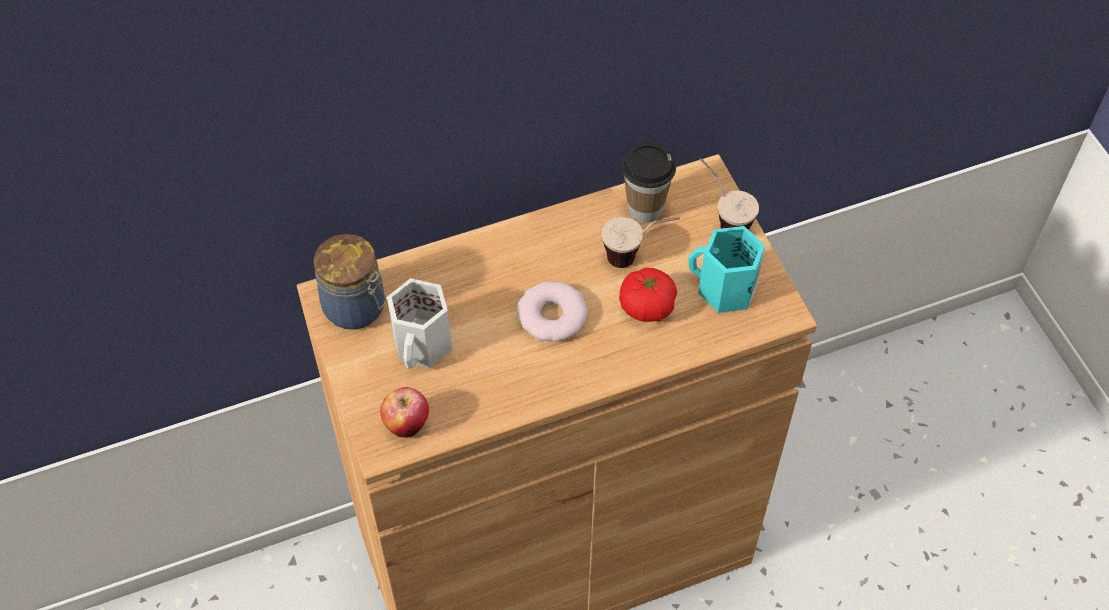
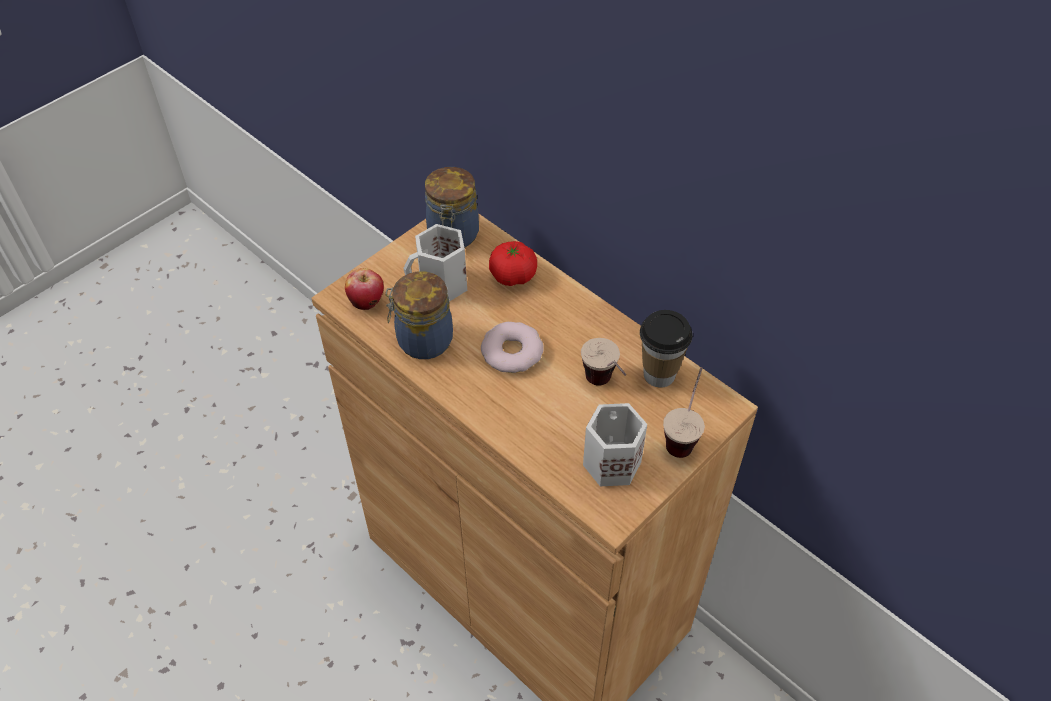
camera: 65 degrees right, 5 degrees down
(492, 390) = (422, 340): none -> jar
(647, 306) = (559, 411): tomato -> tomato (513, 275)
(724, 290) = (609, 461): turquoise mug -> white mug

